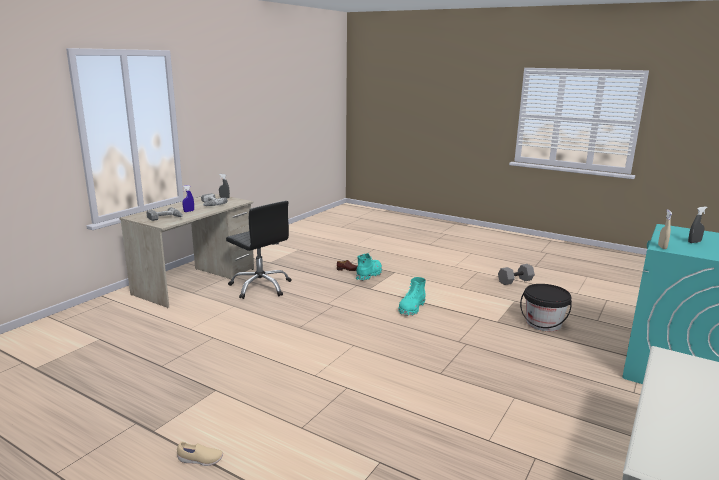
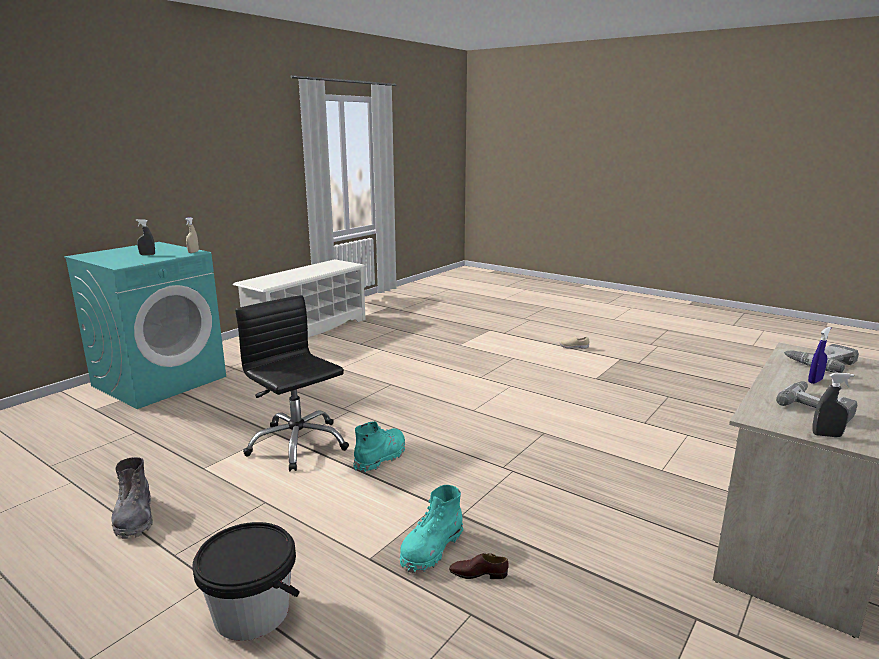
camera: 175 degrees left, 0 degrees up
(260, 286) = (651, 516): black office chair -> black office chair (297, 444)
(515, 281) = (135, 518): grey dumbbell -> grey boot
(543, 323) = (217, 429): black bucket -> black bucket (252, 612)

